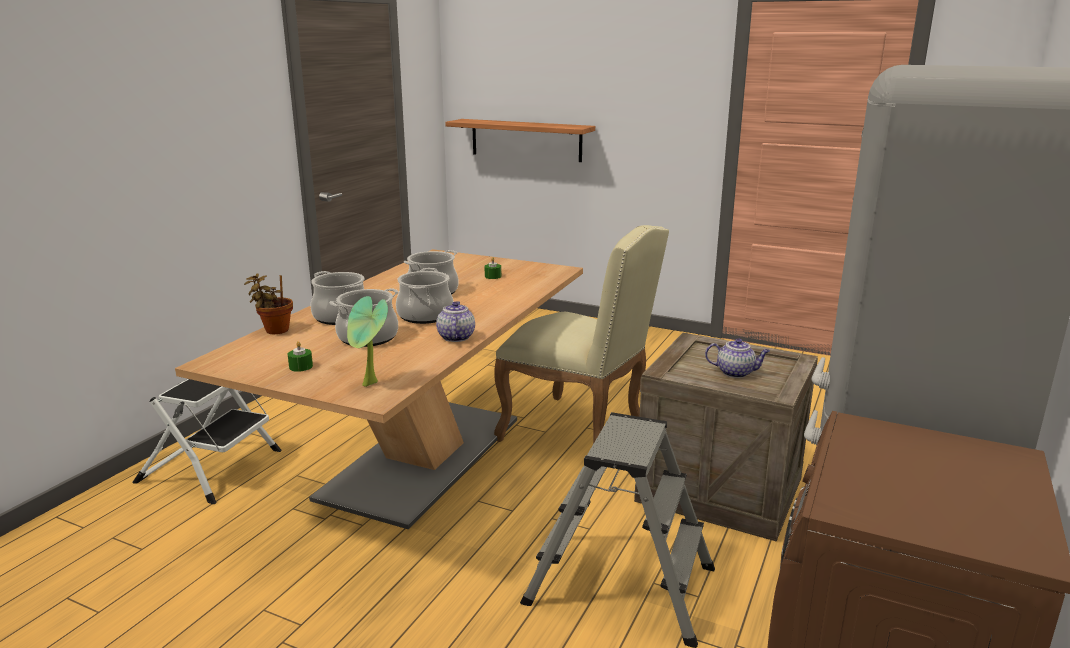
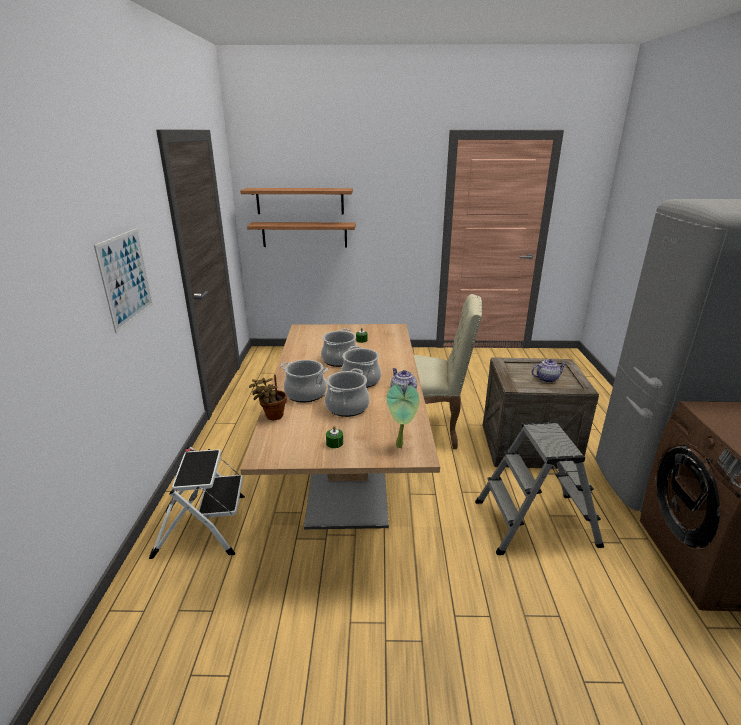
camera: 25 degrees left, 5 degrees up
(180, 146) = (126, 278): none -> picture
(522, 92) = (300, 201): none -> shelf

